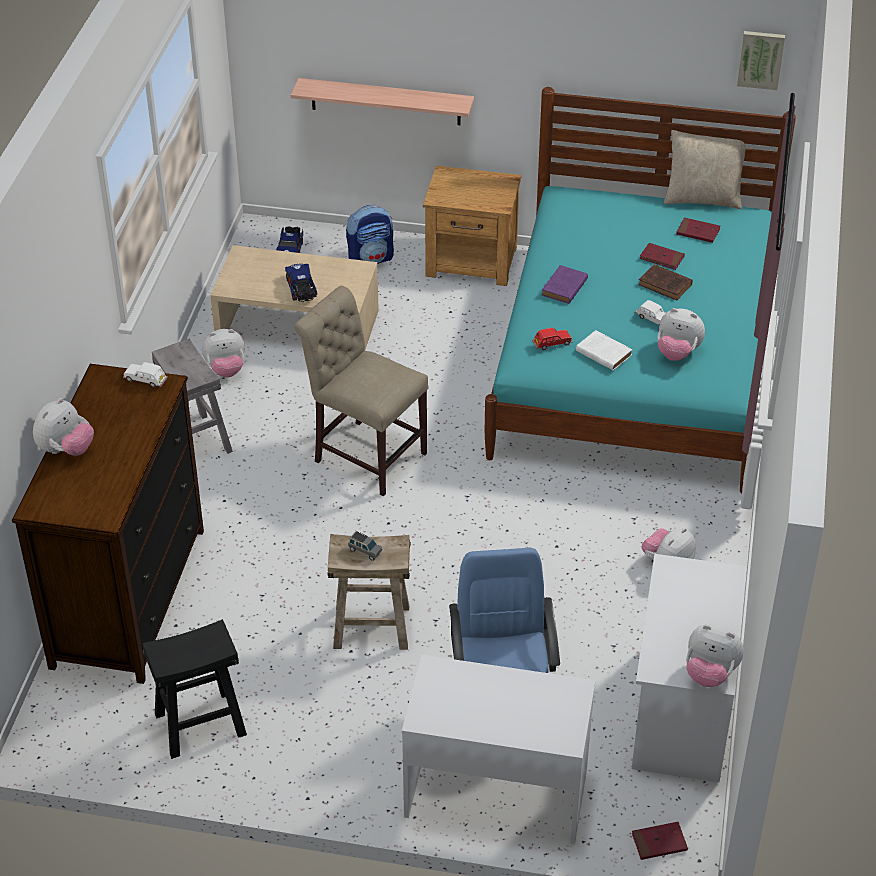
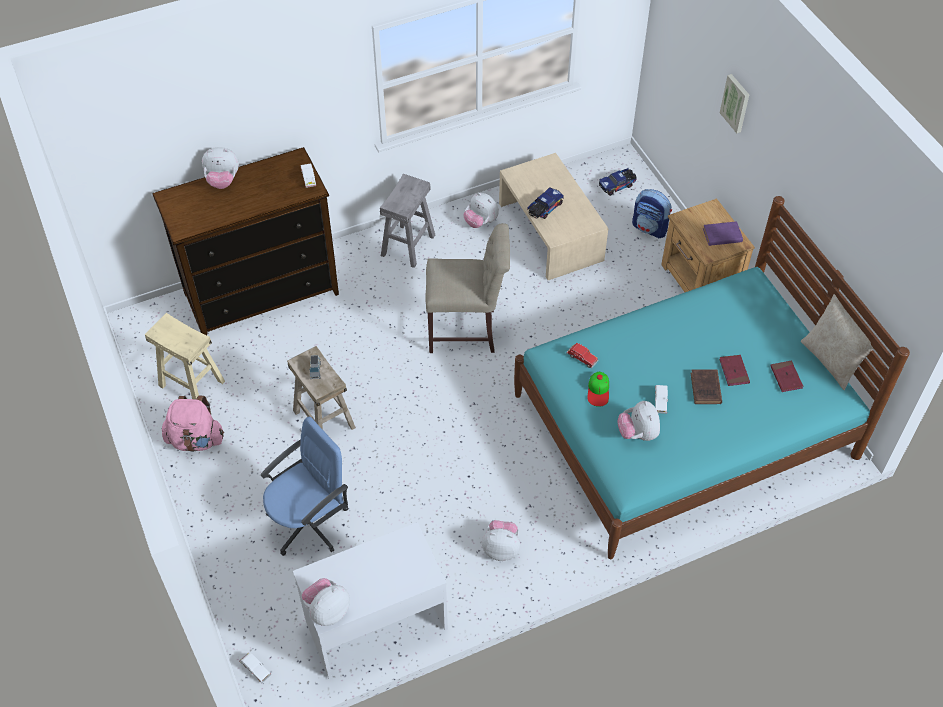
camera: 55 degrees right, 10 degrees up
(200, 723) = (192, 383): black stool -> beige stool
(291, 757) = (196, 440): none -> pink backpack
(365, 454) = (467, 331): beige chair -> beige chair turned 90 degrees clockwise
(385, 101) = (706, 130): shelf -> none
(496, 792) = (237, 558): white desk -> none
(564, 288) = (646, 334): purple book -> purple book (721, 235)
(602, 352) = (598, 391): white book -> cap
(659, 842) = (255, 669): red book -> white toy car
(710, 673) = (327, 610): plush toy -> plush toy turned 60 degrees clockwise
(761, 59) = (905, 292): picture -> picture (736, 103)

